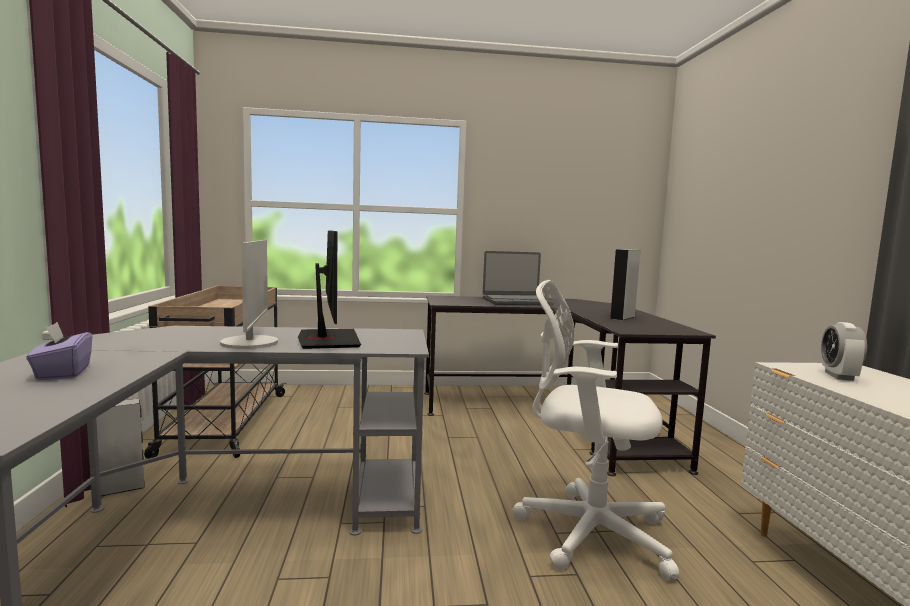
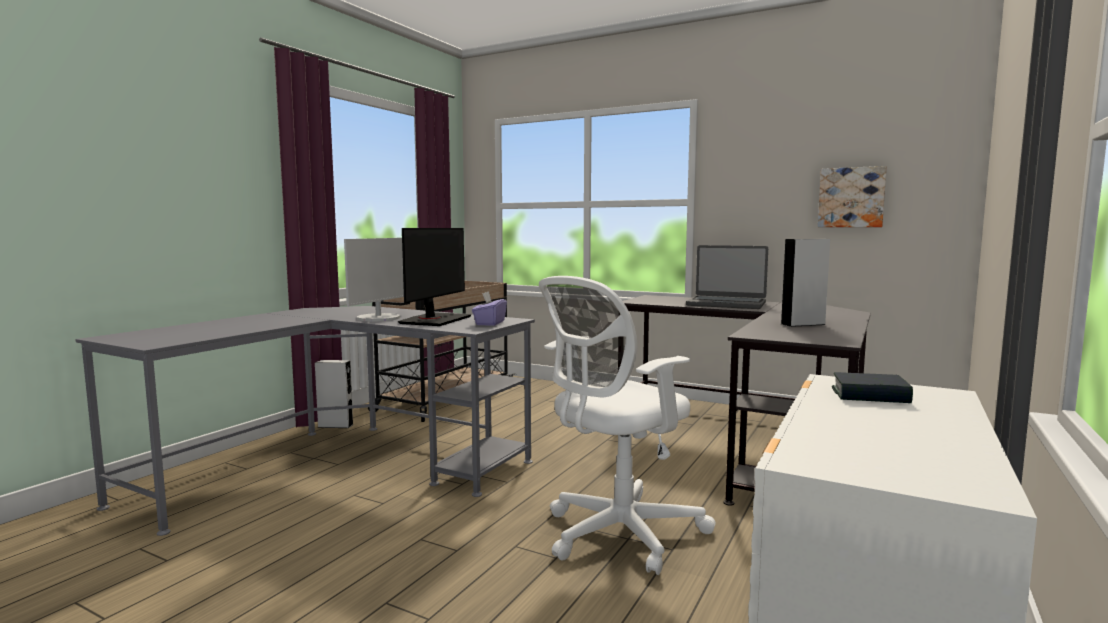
camera: 35 degrees right, 0 degrees up
(62, 373) = (244, 324): purple tissue box -> purple tissue box (489, 323)
(584, 215) = (851, 197): none -> picture
(586, 531) = (617, 535): white office chair -> white office chair turned 90 degrees counterclockwise
(839, 376) = (870, 395): alarm clock -> book

